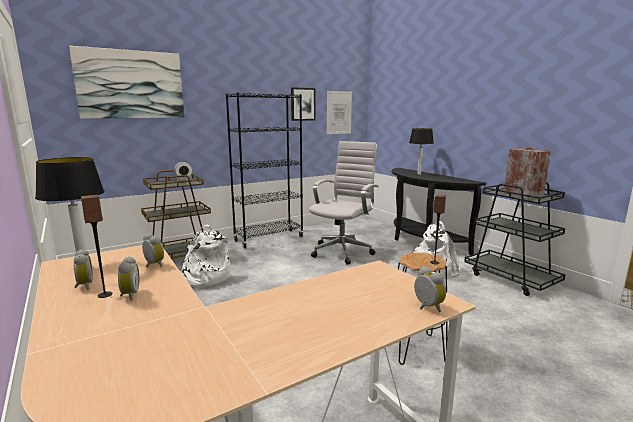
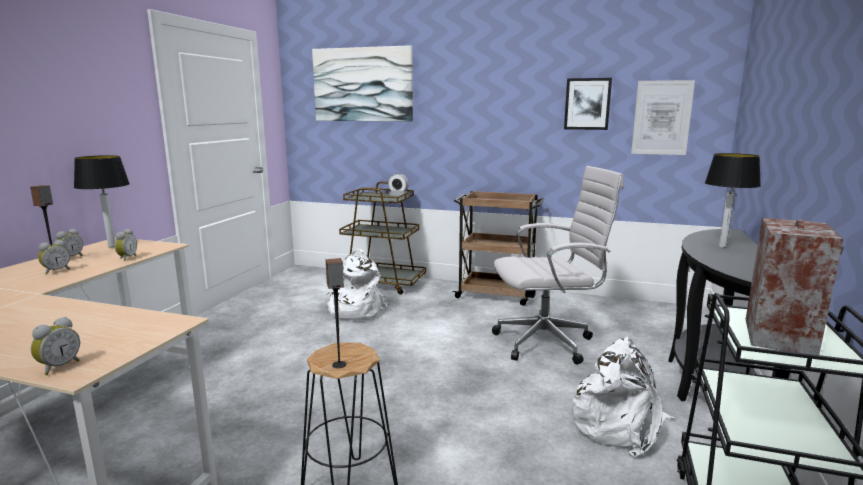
camera: 50 degrees right, 0 degrees up
(269, 239) = (496, 294): black bookcase -> brown cart

